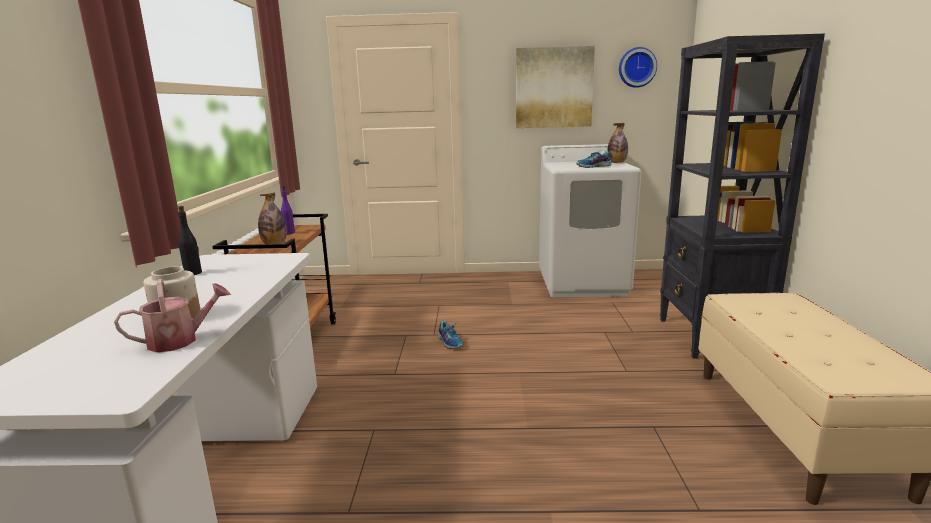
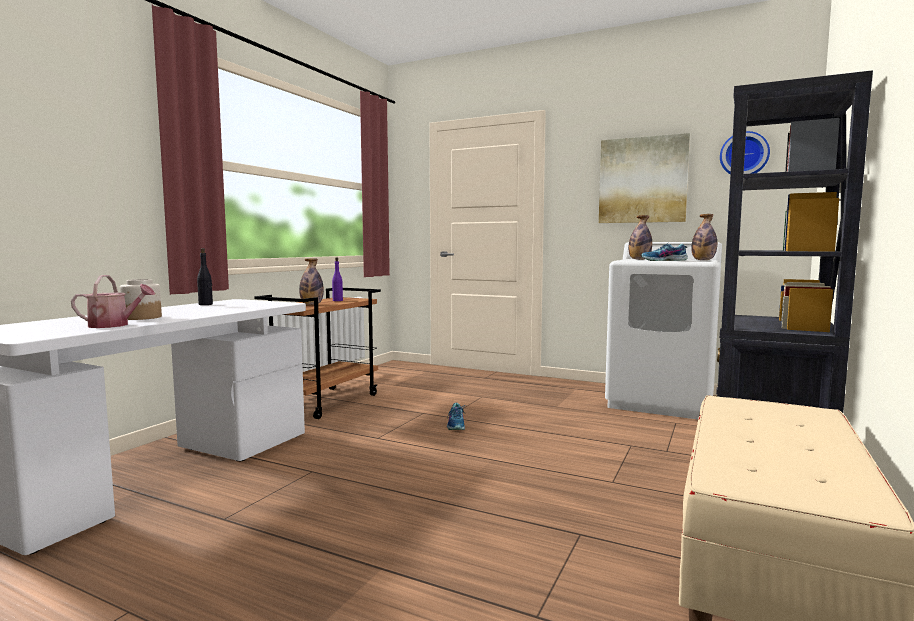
camera: 25 degrees right, 10 degrees down
(565, 164) = (639, 259): none -> bottle

